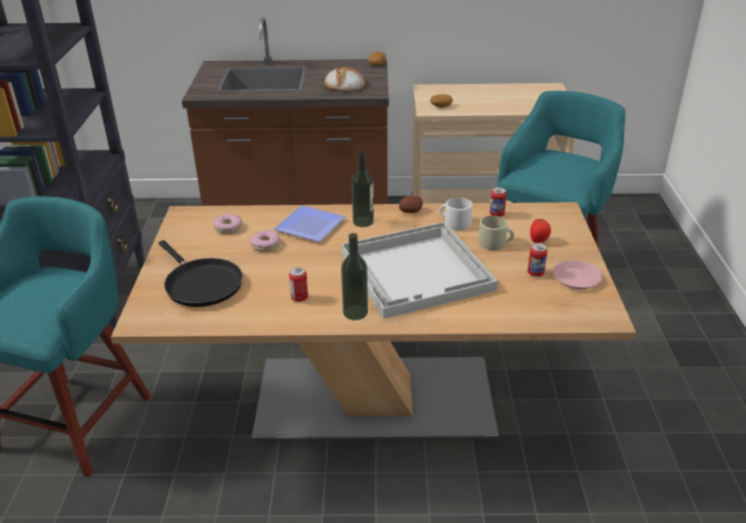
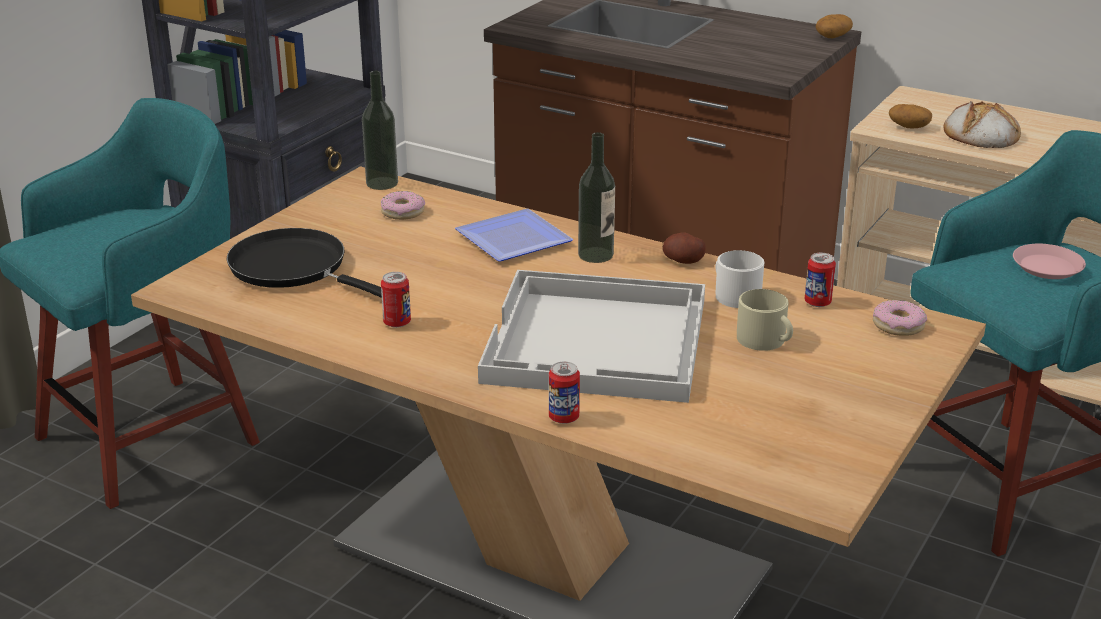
camera: 30 degrees right, 5 degrees down
(201, 284) = (295, 268): black frying pan -> black frying pan turned 135 degrees clockwise
(265, 245) = (427, 246): donut -> donut (898, 325)
(344, 85) = (743, 54): bread -> bread (980, 135)
(355, 312) = (449, 363): bottle -> bottle (382, 183)
(535, 273) = (780, 400): can -> can (564, 418)
(539, 241) = (843, 358): tomato -> none
(577, 278) = (841, 428): pink plate -> pink plate (1047, 267)

